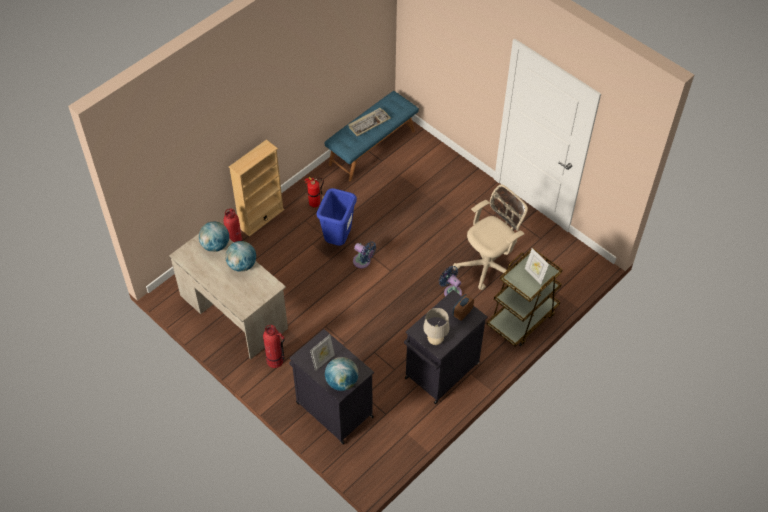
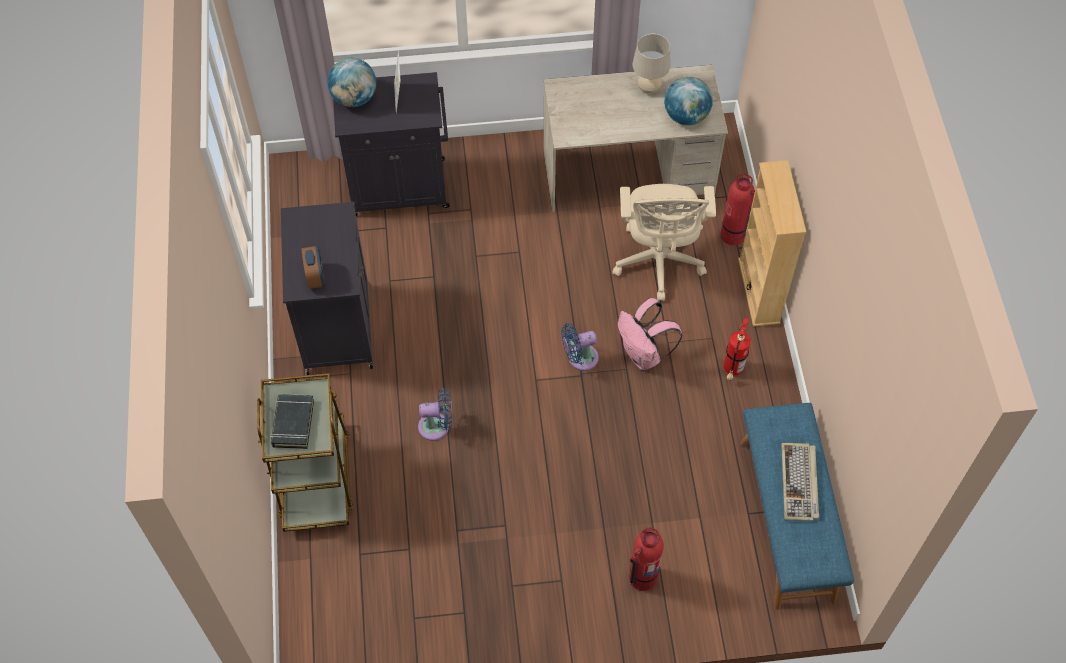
camera: 130 degrees right, 5 degrees up
(242, 265) = (629, 124): globe -> none
(275, 361) = (518, 173): fire extinguisher -> fire extinguisher (642, 577)
(338, 239) = (644, 355): blue trash can -> pink backpack
(435, 340) = (310, 221): beige table lamp -> beige table lamp (649, 88)
(488, 265) = (435, 507): beige office chair -> beige office chair (658, 263)
(534, 275) = (293, 423): picture frame -> black book

